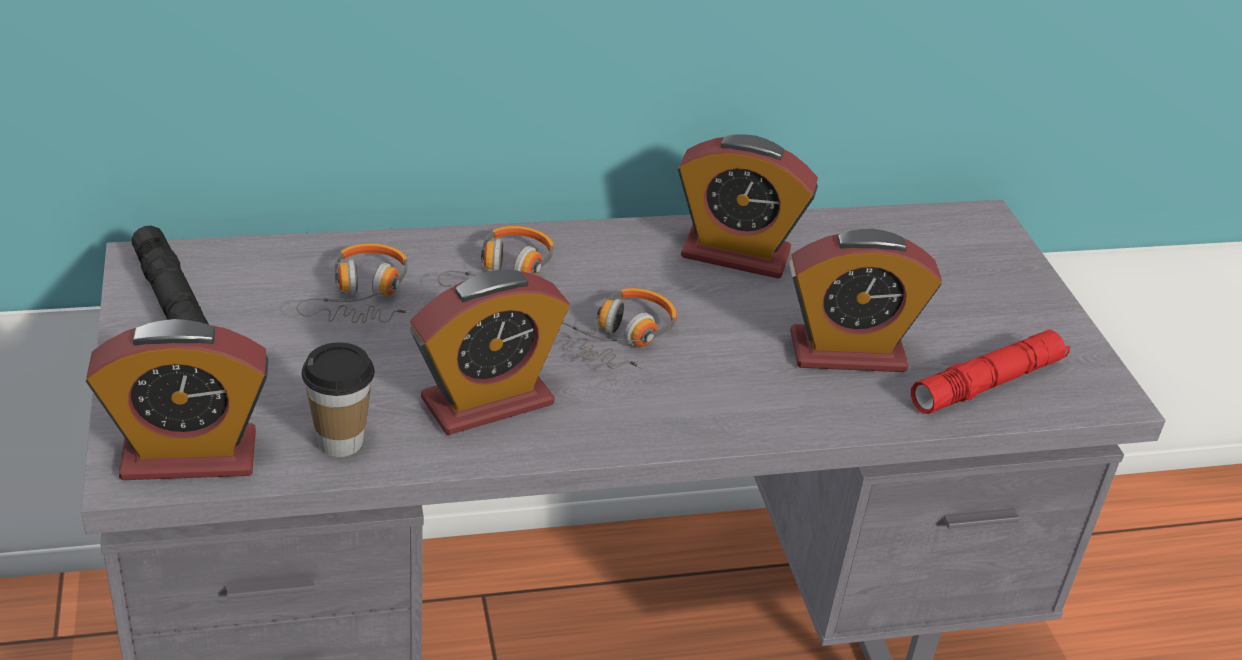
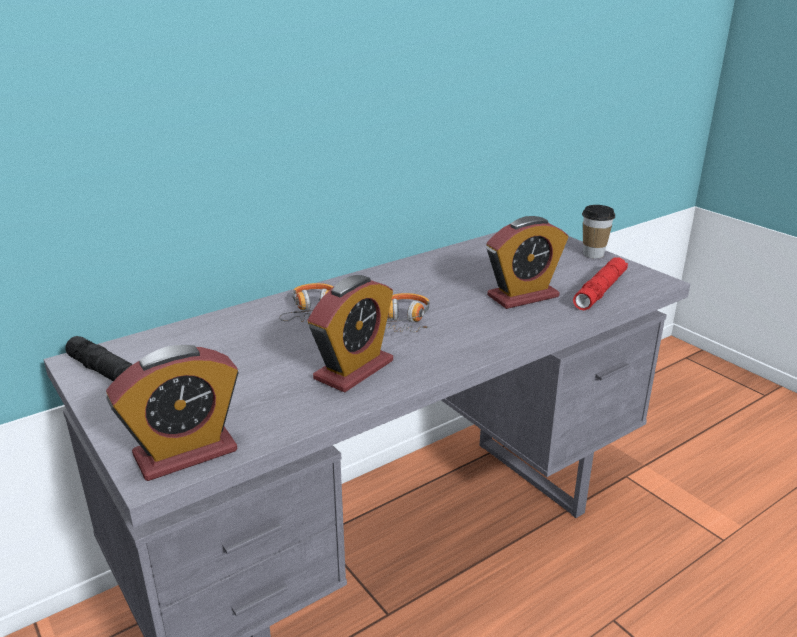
camera: 20 degrees left, 10 degrees down
(341, 442) = (281, 415): cup -> cup (593, 254)
(363, 297) = (237, 342): headphones -> none
(735, 254) = (428, 271): alarm clock -> none

